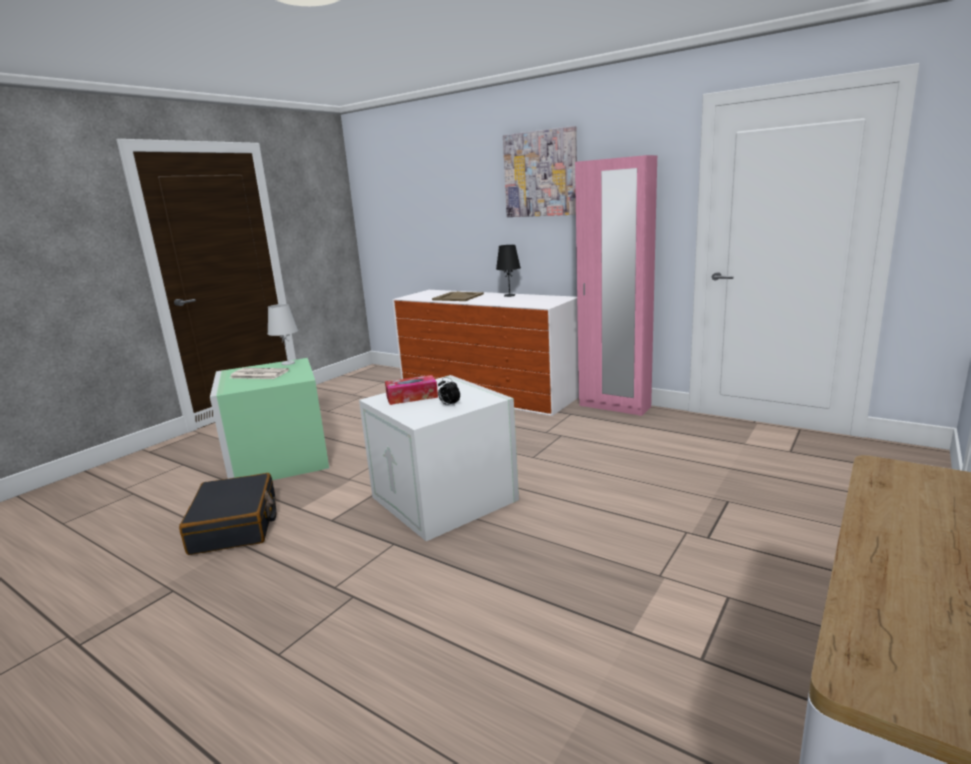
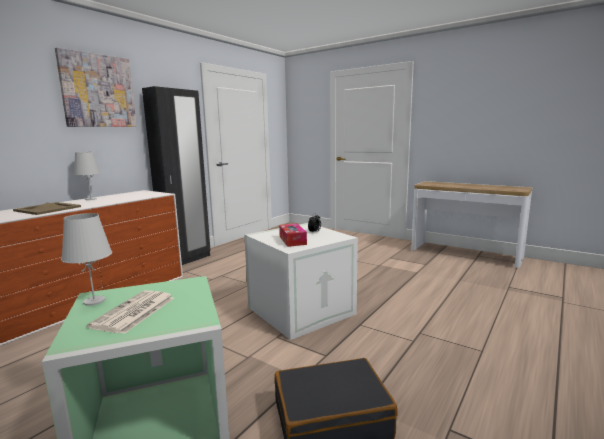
camera: 90 degrees left, 5 degrees down
(509, 295) = (91, 199): black table lamp -> white table lamp
(614, 406) = (187, 260): pink wardrobe -> black wardrobe

